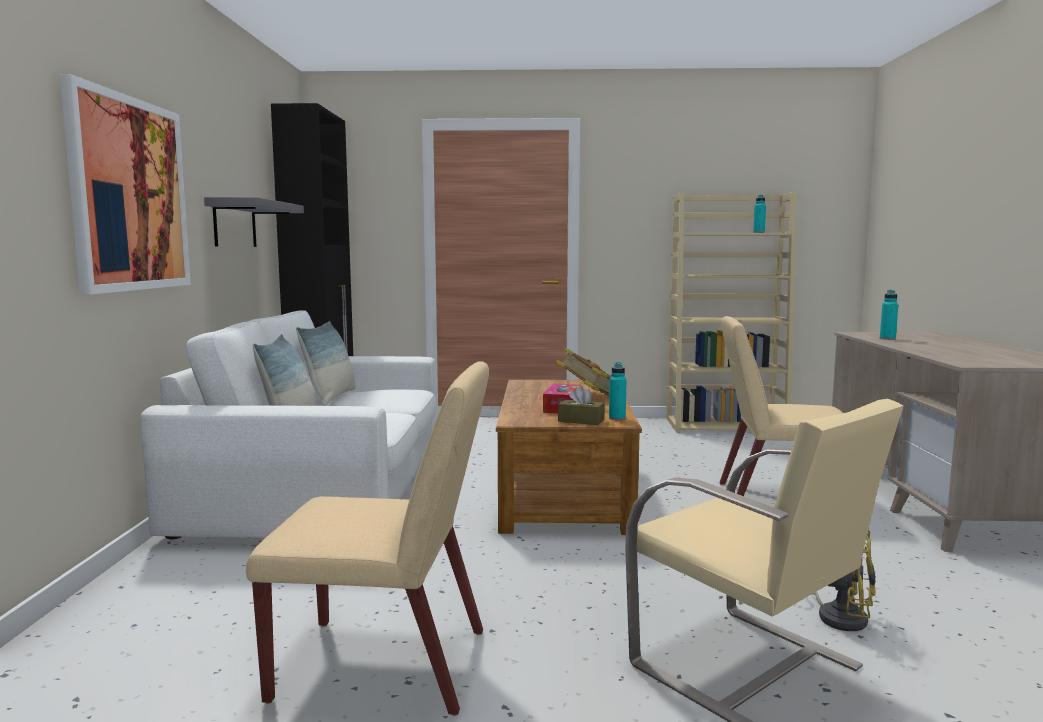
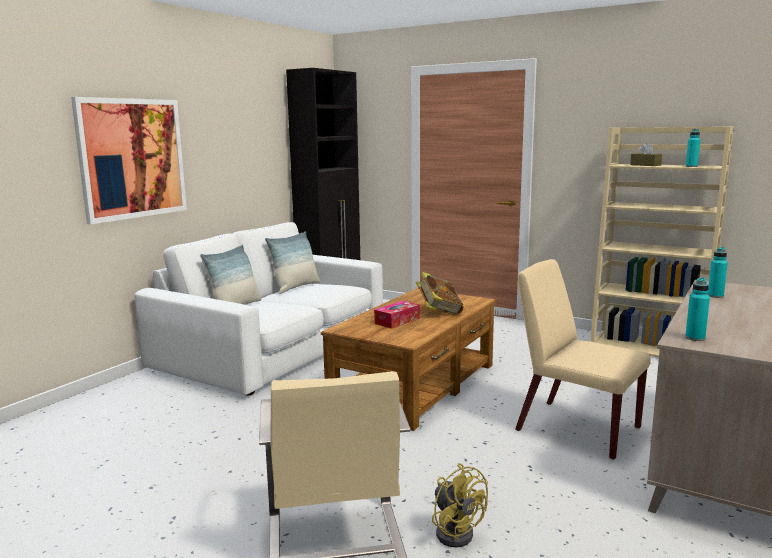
camera: 30 degrees right, 5 degrees up
(235, 224) = (241, 162): grey shelf -> none
(385, 665) = (153, 474): beige chair -> none
(581, 421) = (384, 335): brown tissue box -> brown tissue box (645, 165)
(617, 418) = (414, 337): turquoise bottle -> turquoise bottle (695, 338)

